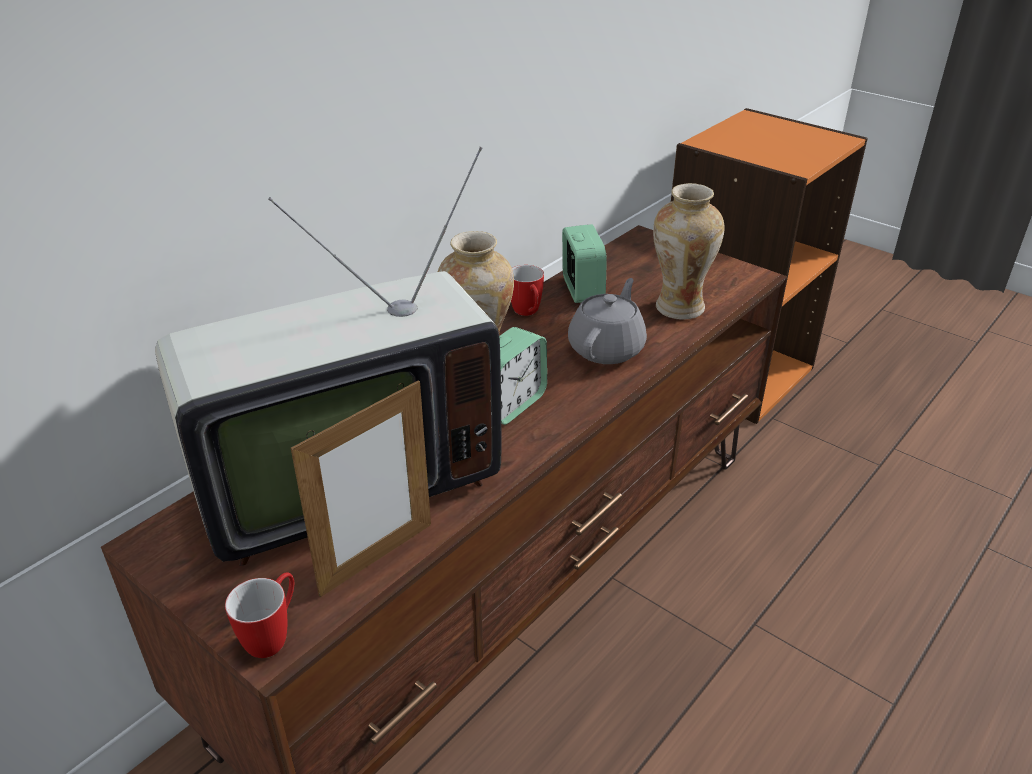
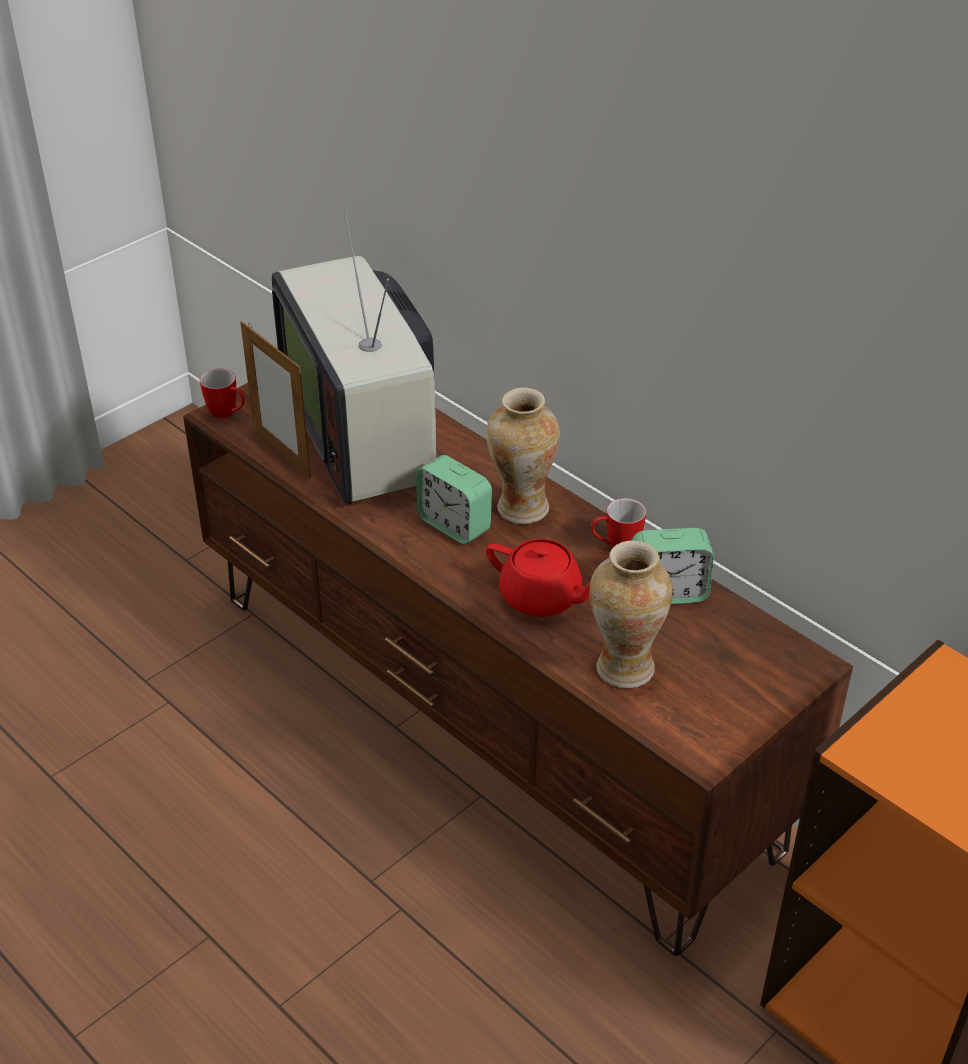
camera: 95 degrees right, 5 degrees up
(607, 348) = (542, 598): grey teapot -> red teapot

